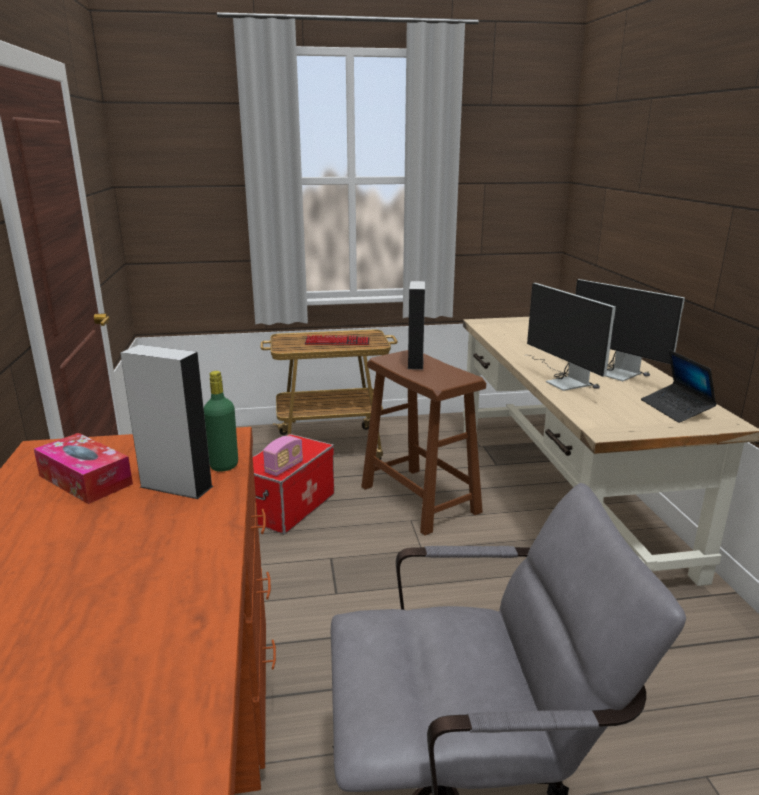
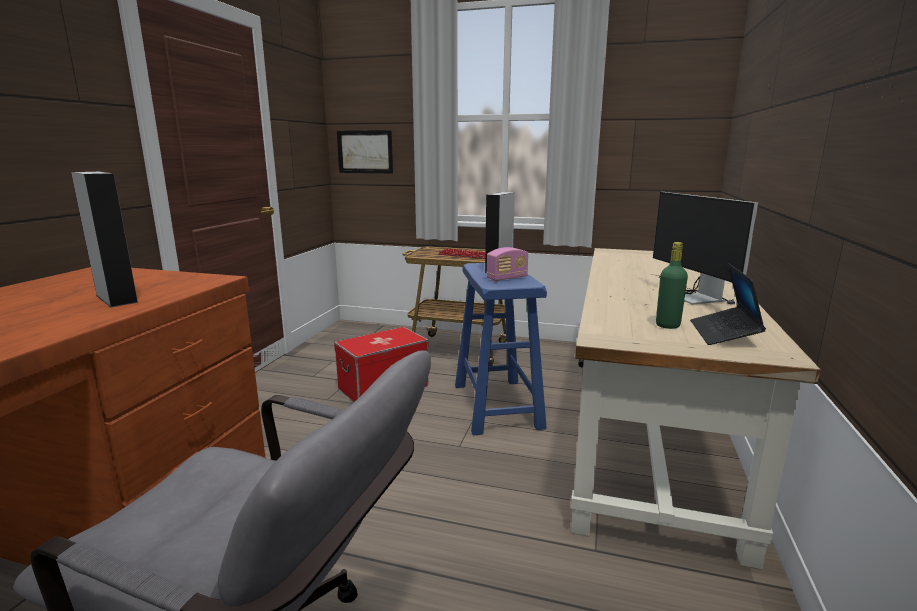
camera: 25 degrees right, 5 degrees down
(85, 480) = (78, 287): tissue box -> none
(174, 222) = (365, 151): none -> picture
(224, 465) = (174, 293): green bottle -> green bottle (667, 325)
(284, 468) = (369, 348): radio -> radio (507, 278)
(419, 499) = (496, 405): brown stool -> blue stool
(562, 380) = (623, 295): monitor -> none

